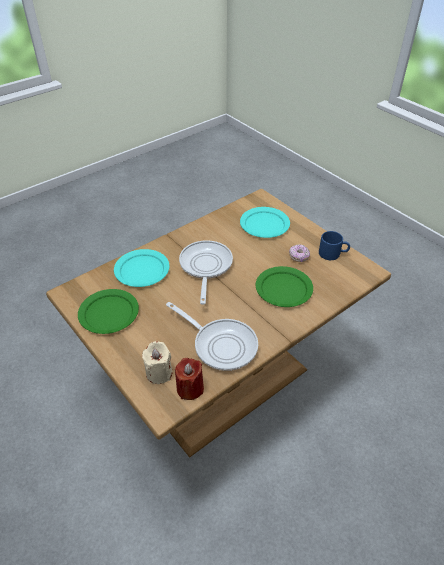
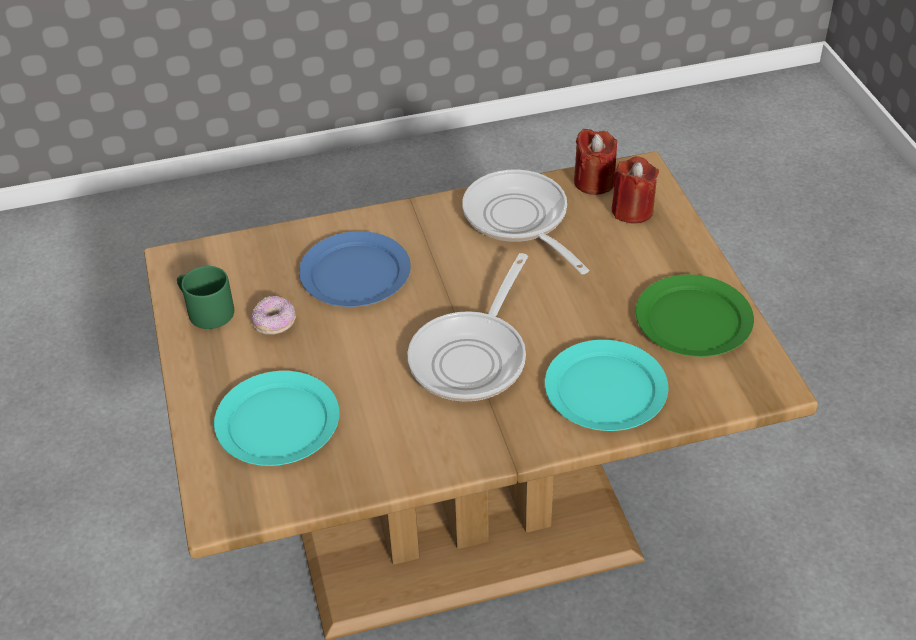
camera: 155 degrees left, 0 degrees up
(159, 373) = (632, 210): beige candle -> red candle
(283, 288) = (356, 274): green plate -> blue plate
(333, 253) = (204, 310): blue mug -> green mug

